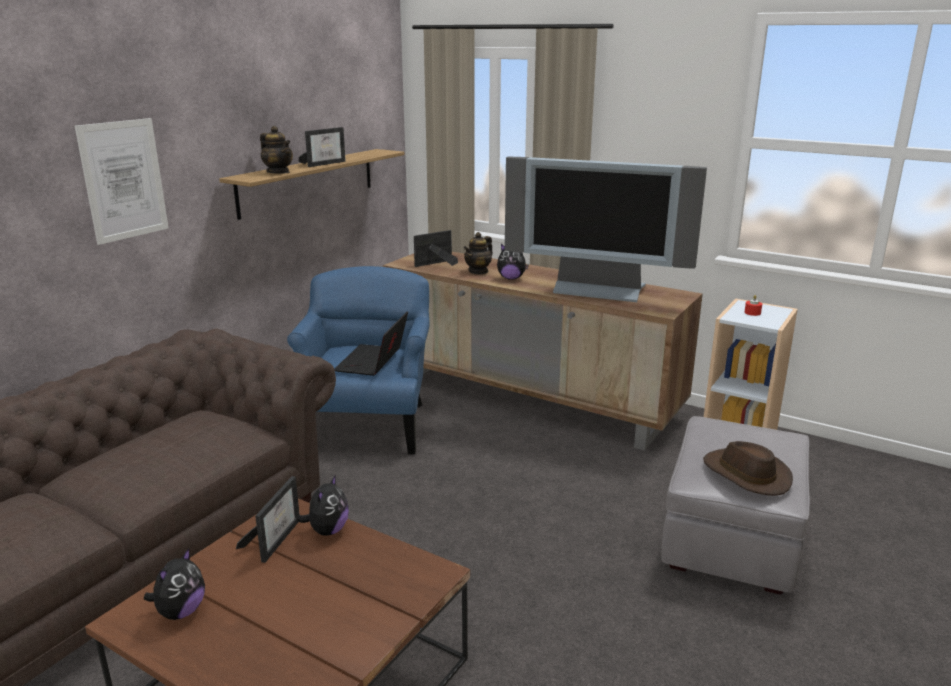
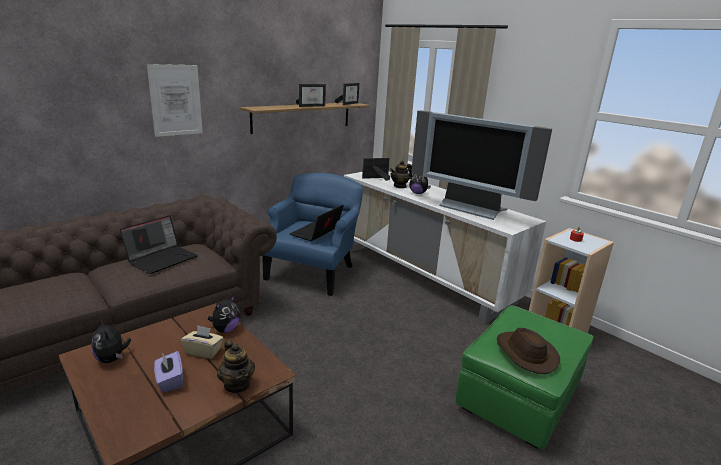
camera: 15 degrees right, 0 degrees up
(163, 444) = (162, 258): none -> laptop
(180, 611) = (112, 359): plush toy -> plush toy turned 105 degrees clockwise
(275, 538) = (193, 327): picture frame -> picture frame (348, 103)
(278, 172) = (277, 107): teapot -> teapot (237, 385)
(295, 620) = (169, 381): none -> purple tissue box
(316, 568) = (204, 351): none -> beige tissue box
(531, 397) = (424, 274): brown tv stand -> white tv stand
(731, 539) = (518, 398): grey ottoman -> green ottoman

